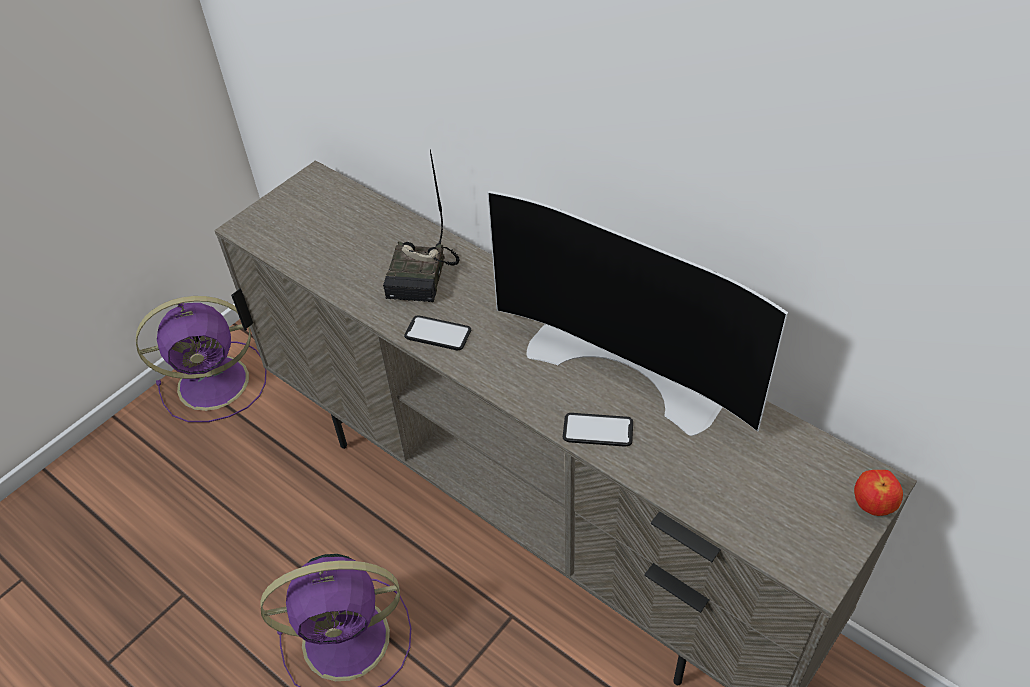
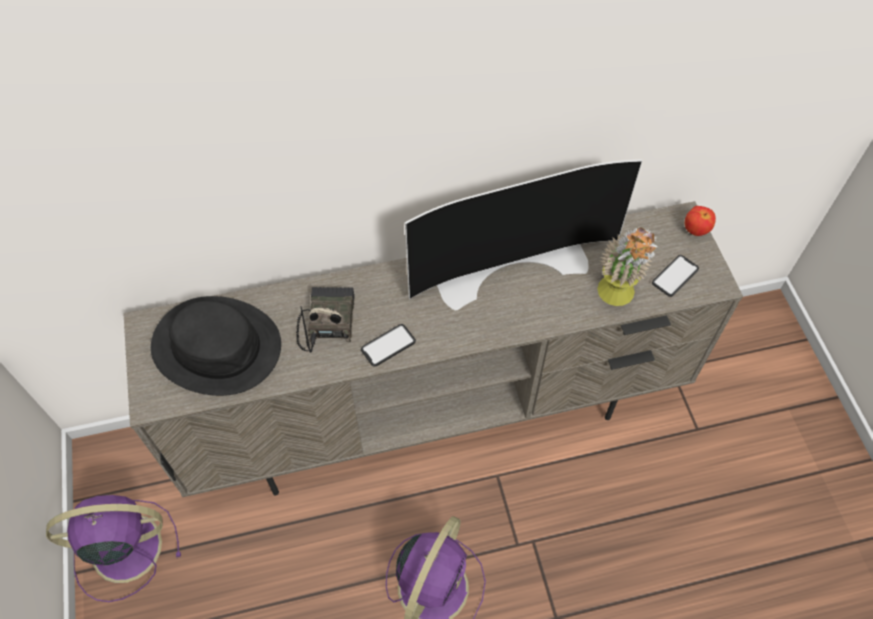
camera: 55 degrees left, 10 degrees up
(217, 382) = (123, 548): purple fan -> purple fan turned 120 degrees counterclockwise
(332, 228) = (217, 346): none -> black hat
(423, 277) = (326, 321): radio -> radio turned 135 degrees counterclockwise
(598, 430) = (544, 313): phone -> phone (675, 276)
(684, 483) = (616, 299): none -> potted plant

